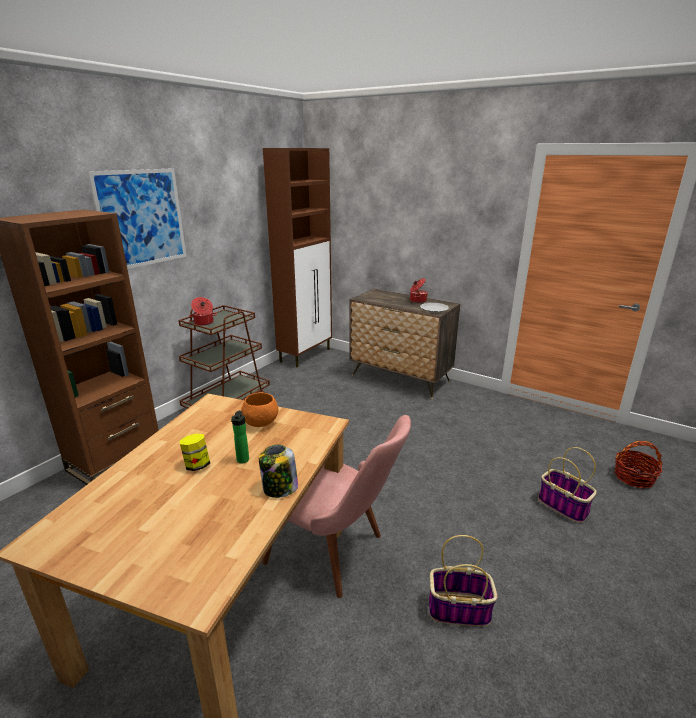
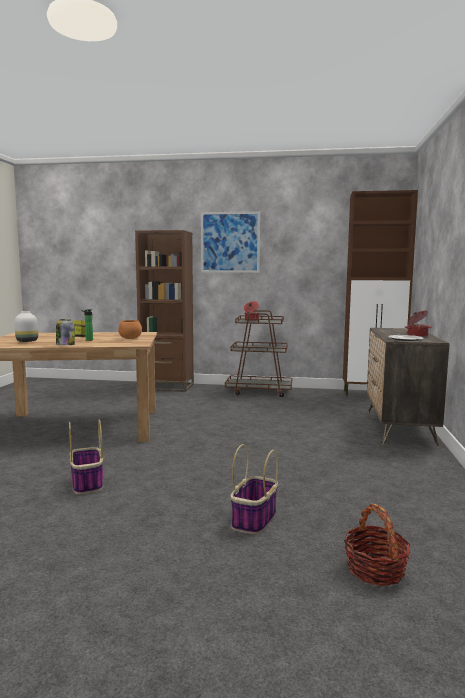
camera: 65 degrees right, 15 degrees down
(183, 533) = (26, 341): none -> white vase
(338, 553) = (123, 444): pink chair -> none

